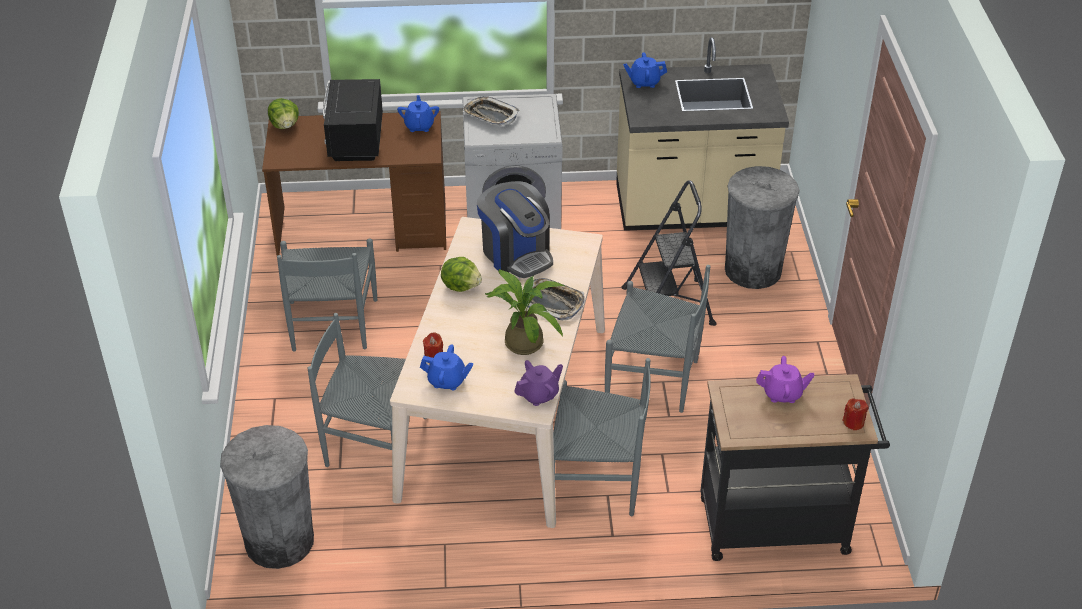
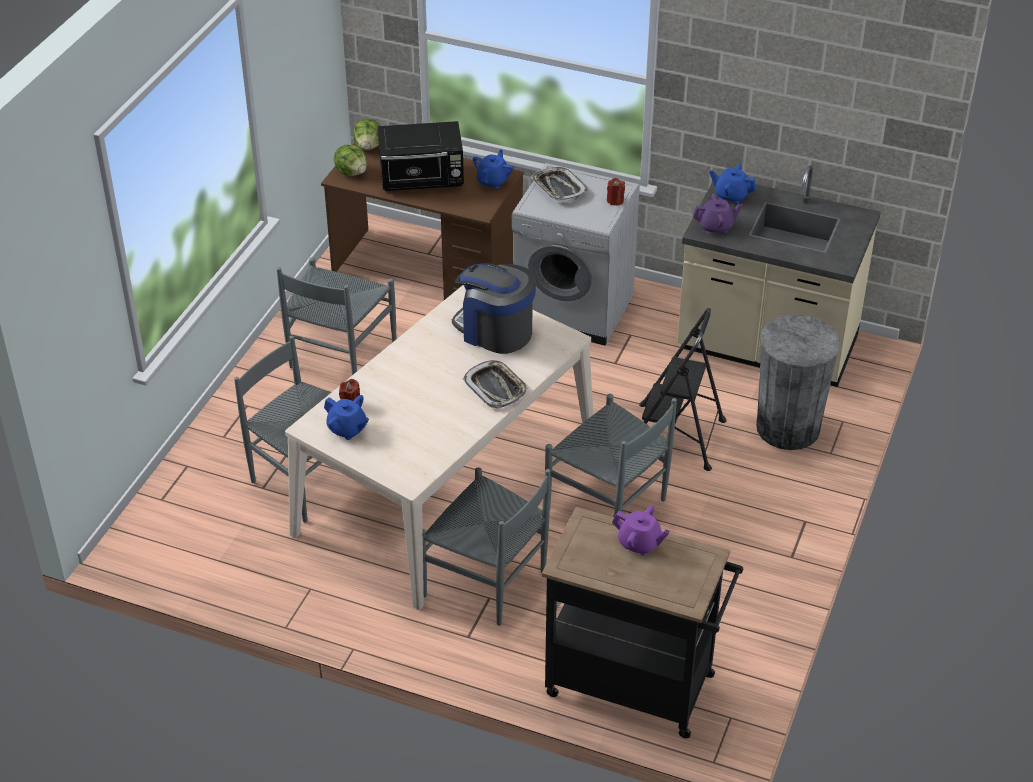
camera: 25 degrees right, 0 degrees up
(279, 541) = (170, 534): grey trash can -> none
(355, 141) = (423, 179): black microwave -> black microwave turned 120 degrees counterclockwise
(461, 286) = (422, 345): lettuce -> lettuce (352, 172)
(516, 253) = (495, 331): coffee machine -> coffee machine turned 135 degrees clockwise
(523, 340) = (443, 414): potted plant -> none
(539, 395) = (421, 470): purple teapot -> purple teapot (716, 227)
(853, 422) = (689, 594): red candle -> red candle (615, 200)

